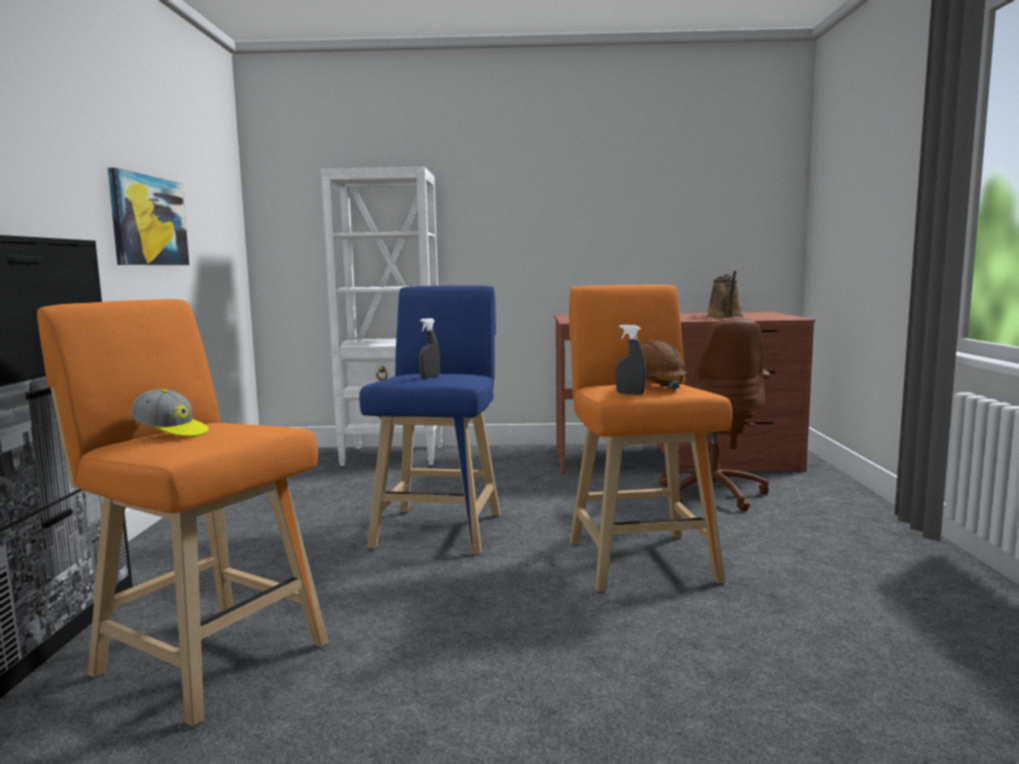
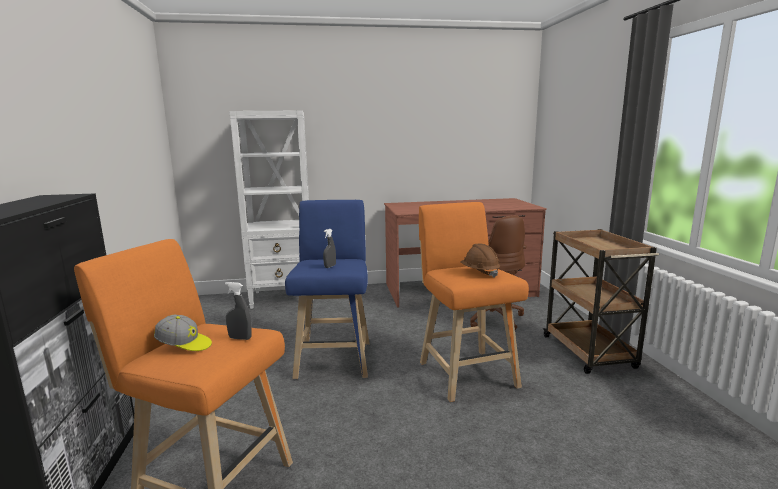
camera: 10 degrees left, 5 degrees up
(149, 221) = (113, 157): picture -> none
(630, 394) = (469, 281): grey spray bottle -> grey spray bottle (240, 338)
(725, 316) = (492, 205): brown watering can -> none
(865, 547) = (589, 353): none -> brown cart

